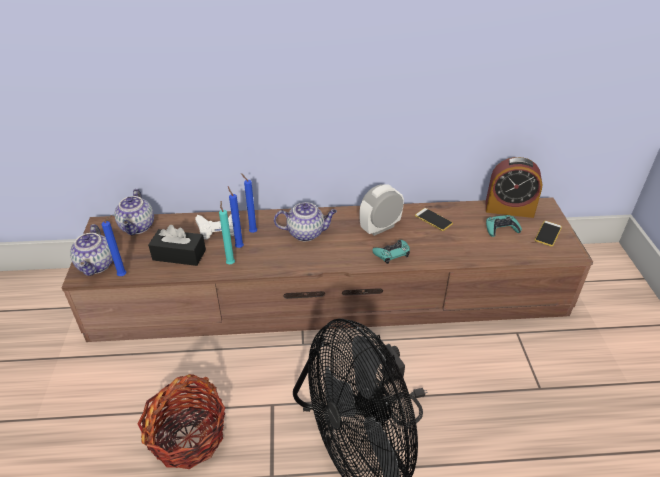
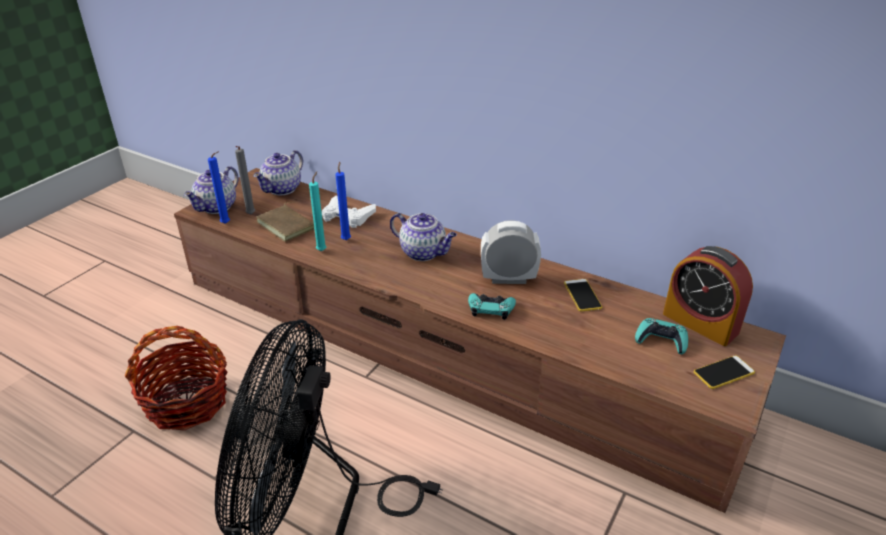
camera: 35 degrees right, 5 degrees down
(136, 260) = (250, 215): none -> grey candle
(179, 255) = (288, 225): black tissue box -> brown book
(252, 232) = (373, 231): blue candle -> none

